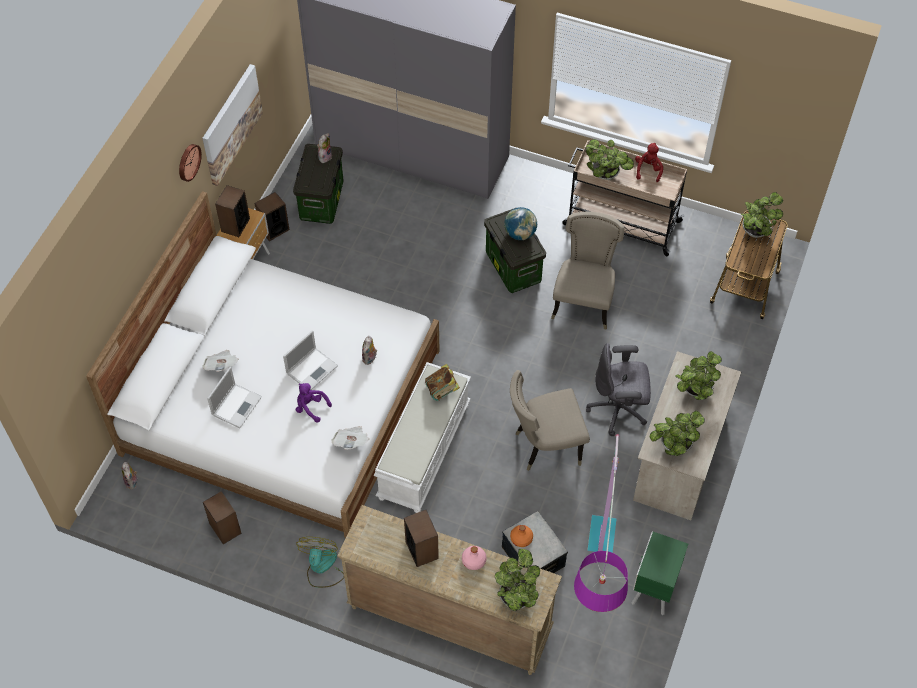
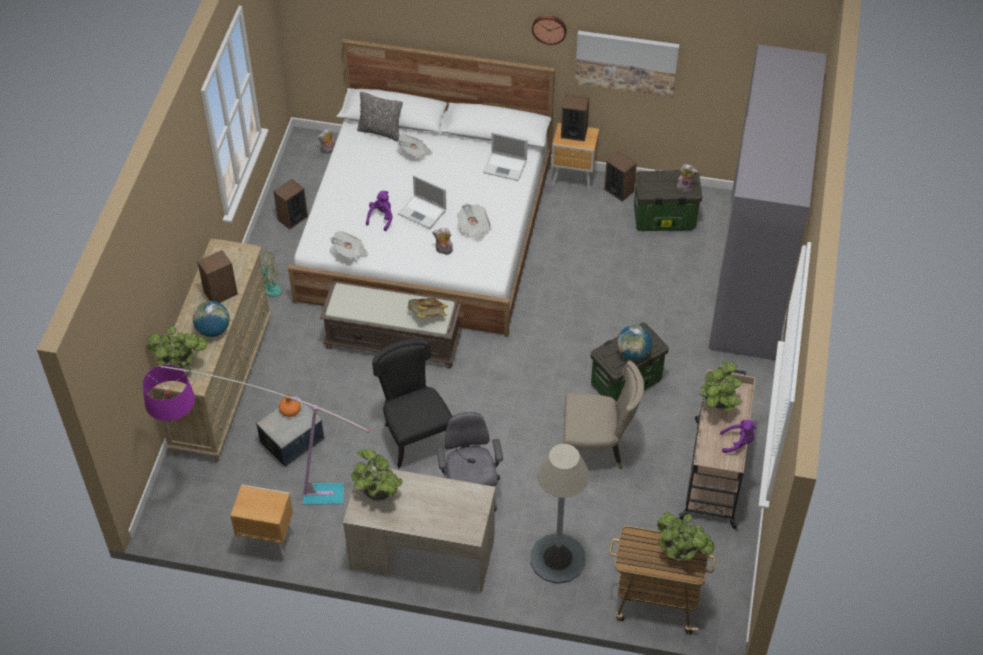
camera: 80 degrees right, 5 degrees down
(179, 394) = (380, 132): none -> pillow
(237, 405) = (375, 169): laptop -> laptop (506, 166)
(346, 328) = (474, 229): none -> newspaper
(423, 450) = (394, 341): white bench -> brown bench
(473, 560) = (213, 330): pink bottle -> globe
(544, 446) = (415, 435): beige chair -> black chair
(648, 170) = (738, 442): red plush toy -> purple plush toy
(653, 591) = (267, 542): green nightstand -> brown nightstand
(694, 391) = (447, 506): potted plant -> none
(697, 352) = (557, 559): none -> grey floor lamp

